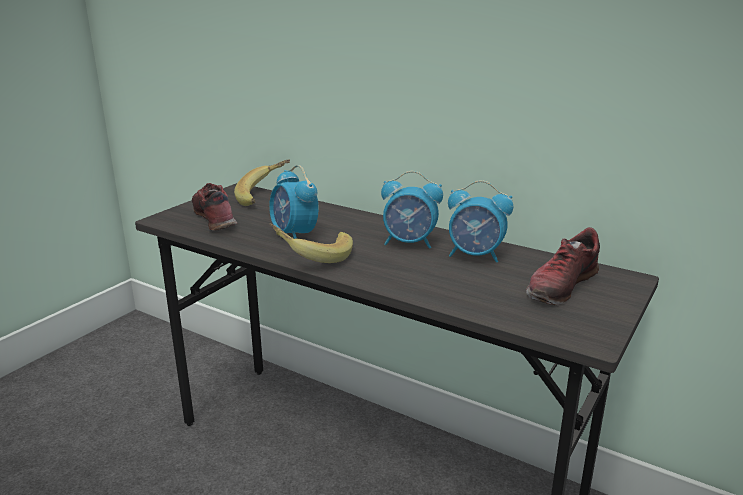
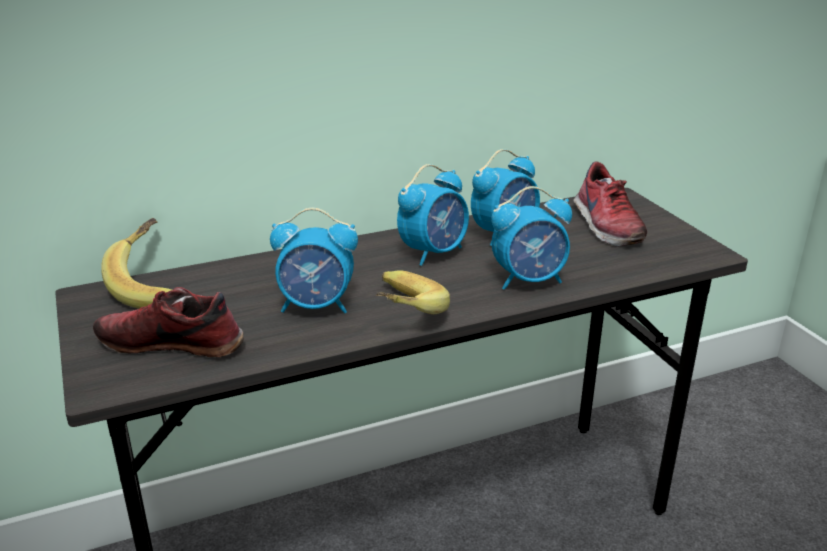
camera: 55 degrees left, 5 degrees up
(418, 281) = (529, 280): none -> alarm clock

